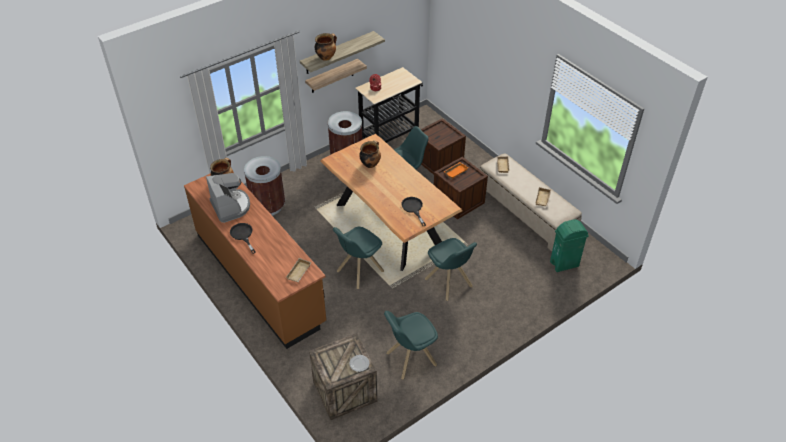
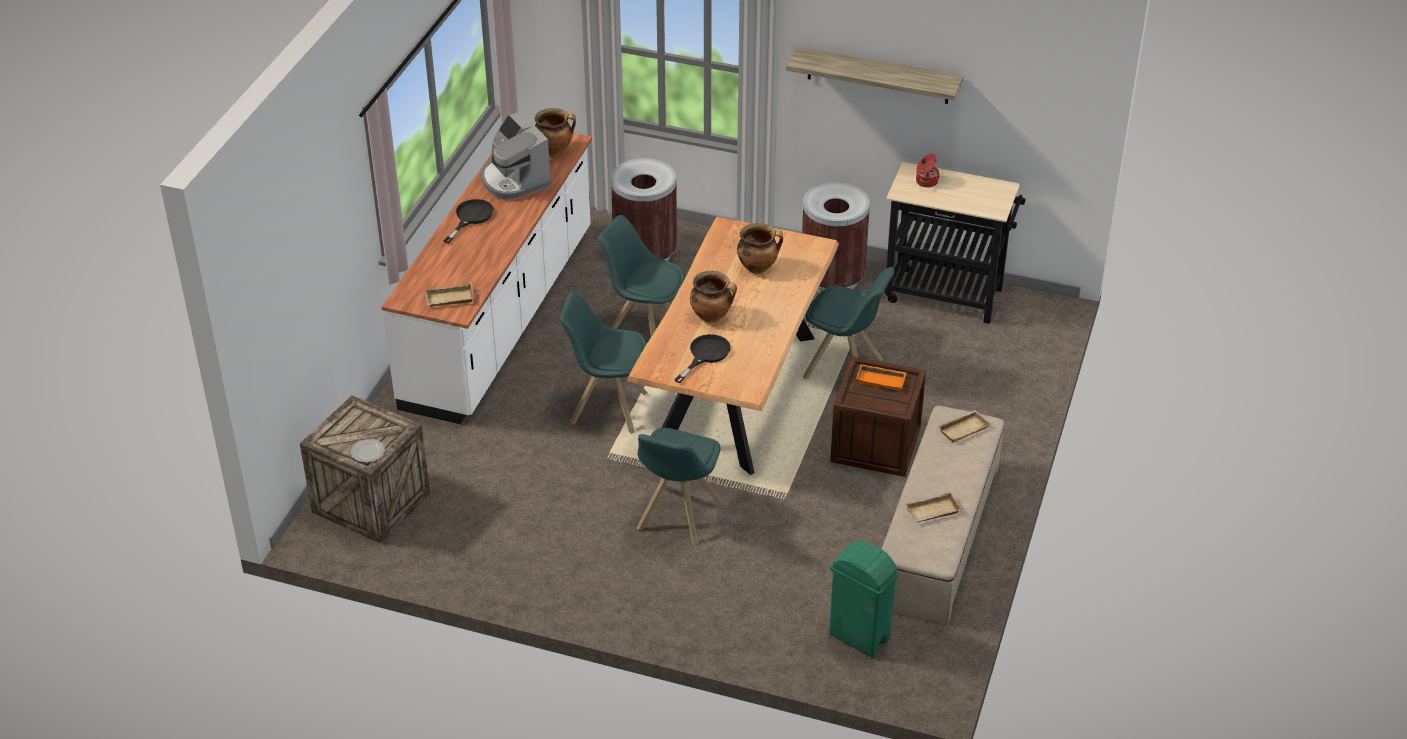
camera: 55 degrees right, 5 degrees down
(231, 206) = (514, 180): coffee machine -> coffee machine turned 120 degrees clockwise
(260, 277) = (501, 319): brown counter -> white counter
(326, 57) = (835, 65): cooking pot -> cooking pot (712, 316)
(332, 76) = (860, 113): shelf -> none
(410, 359) = (486, 542): turquoise chair -> turquoise chair (644, 333)
(438, 160) = (948, 378): crate -> none

